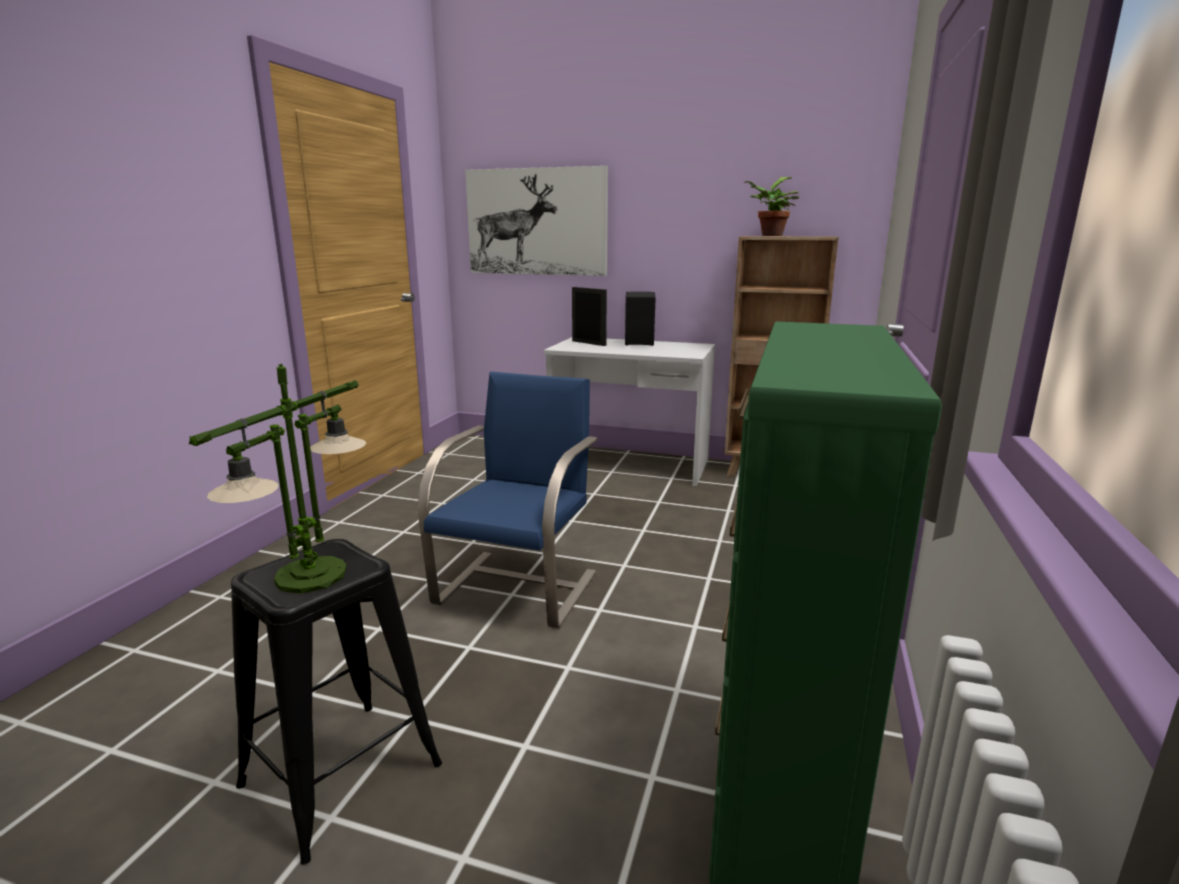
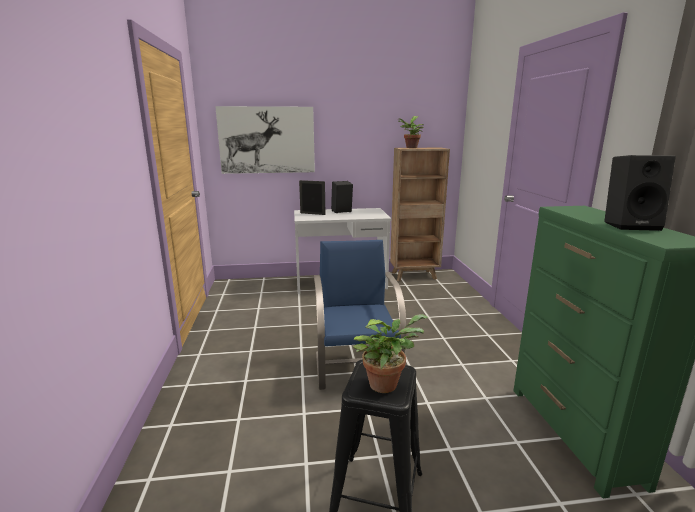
camera: 25 degrees left, 0 degrees up
(312, 575) = (386, 383): table lamp -> potted plant
(840, 354) = (630, 225): none -> black speaker

